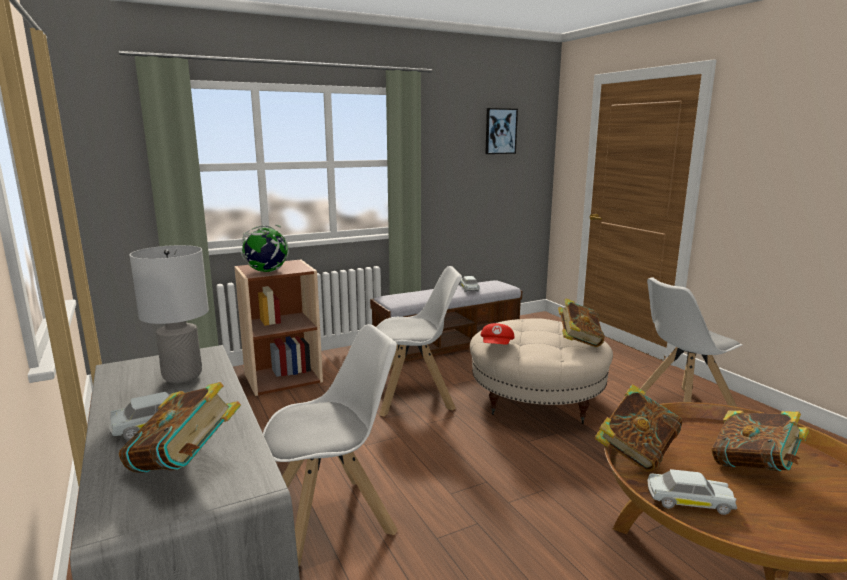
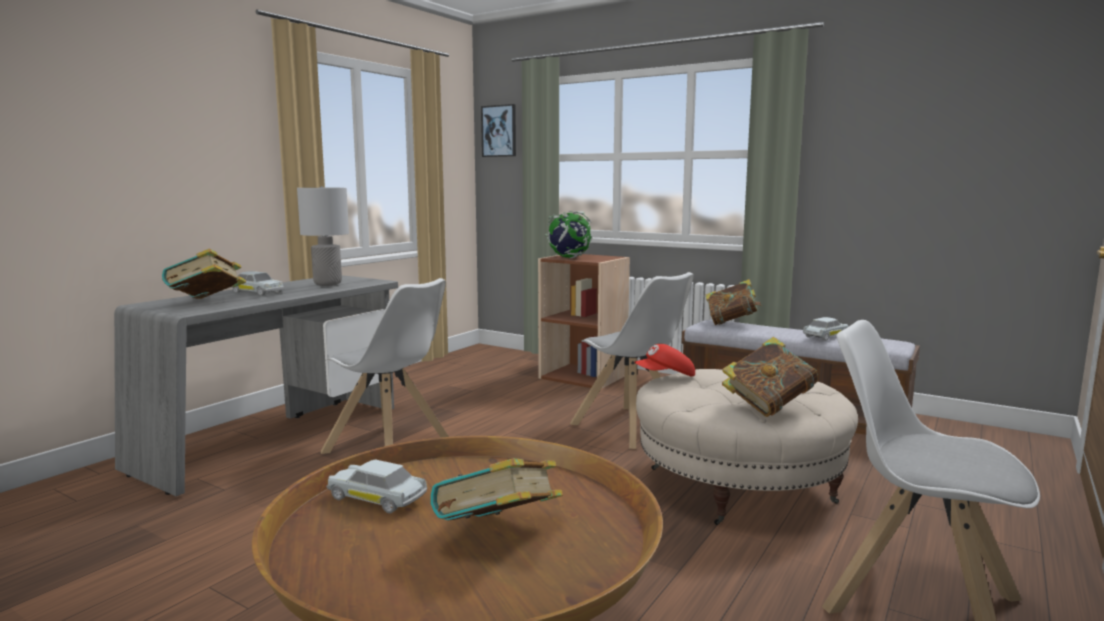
camera: 60 degrees right, 5 degrees down
(500, 131) = (970, 101): picture -> picture (499, 131)
(636, 453) = (467, 467): book -> book (731, 323)
(689, 501) = (377, 498): white toy car -> white toy car turned 135 degrees clockwise

